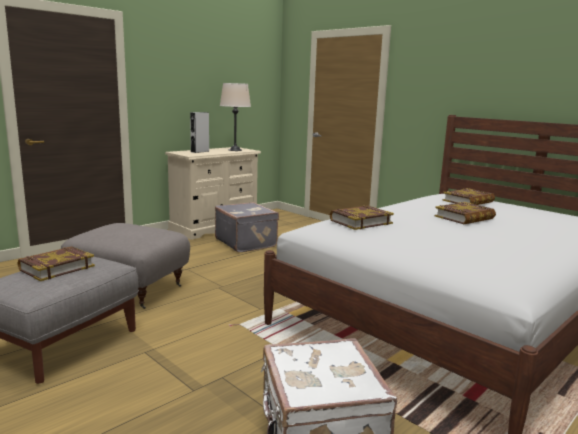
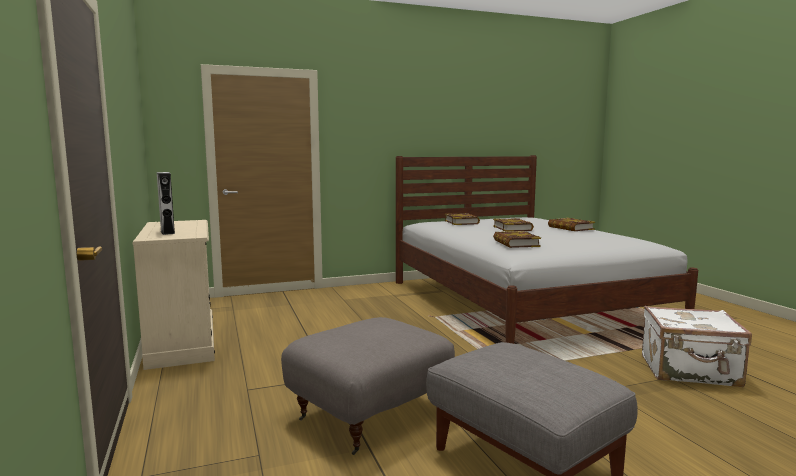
camera: 65 degrees left, 5 degrees down
(56, 268) = (515, 368): book -> book (570, 228)
(235, 150) = (182, 223): beige table lamp -> none
(246, 243) = (273, 335): grey suitcase -> none

